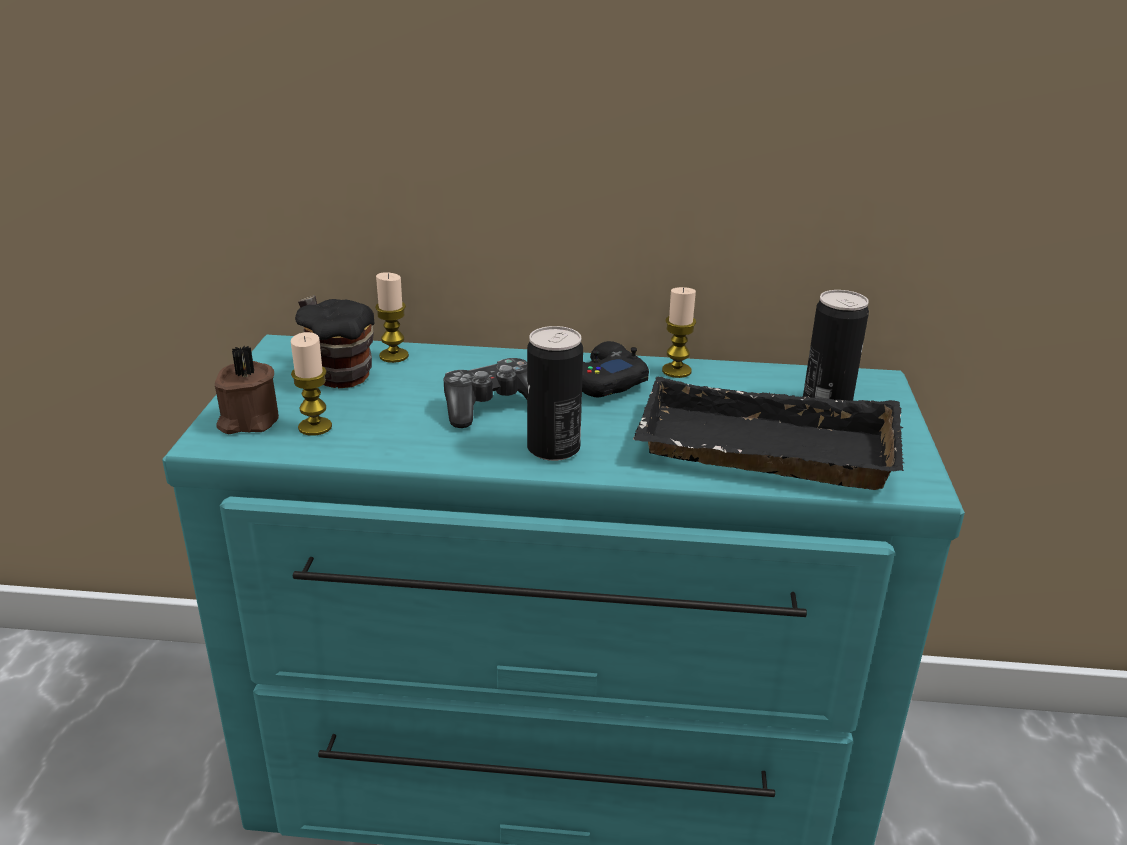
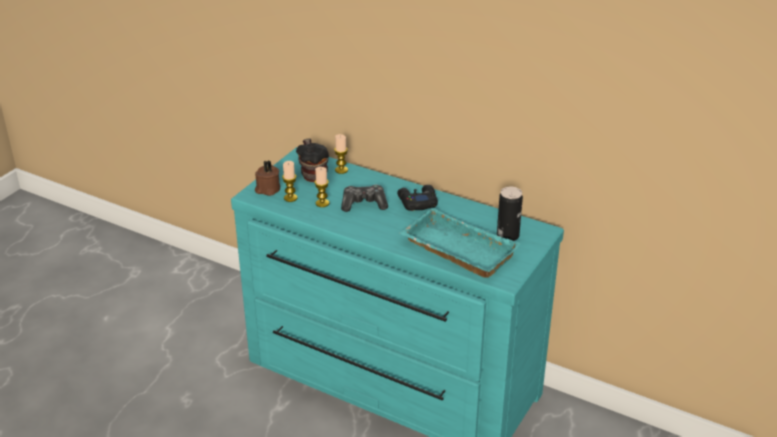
camera: 25 degrees right, 5 degrees up
(553, 448) = (374, 229): can -> none
(676, 371) = (456, 205): candle -> candle (322, 203)
(761, 452) = (455, 251): black tray -> turquoise tray

